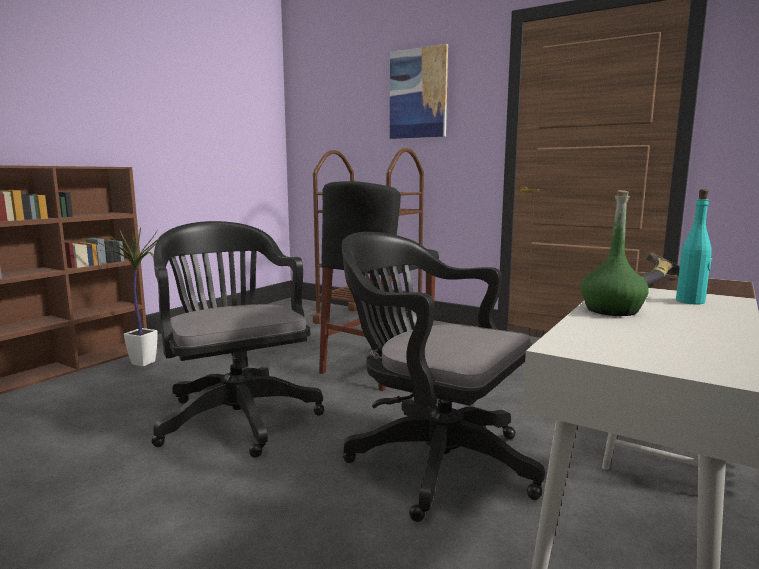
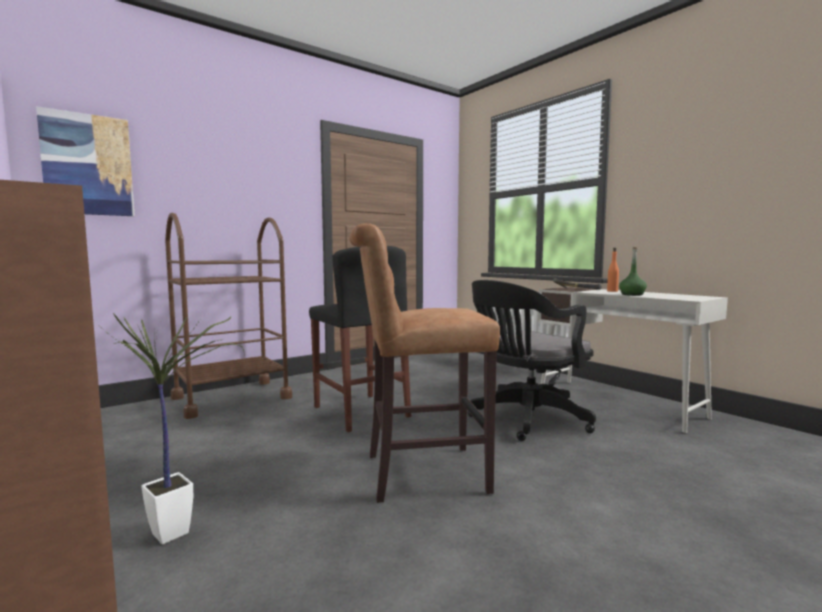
camera: 70 degrees left, 5 degrees down
(236, 415) = (418, 473): black office chair -> brown stool
(418, 93) = (240, 166): picture -> picture (88, 165)
(690, 301) = (612, 291): turquoise bottle -> orange bottle

